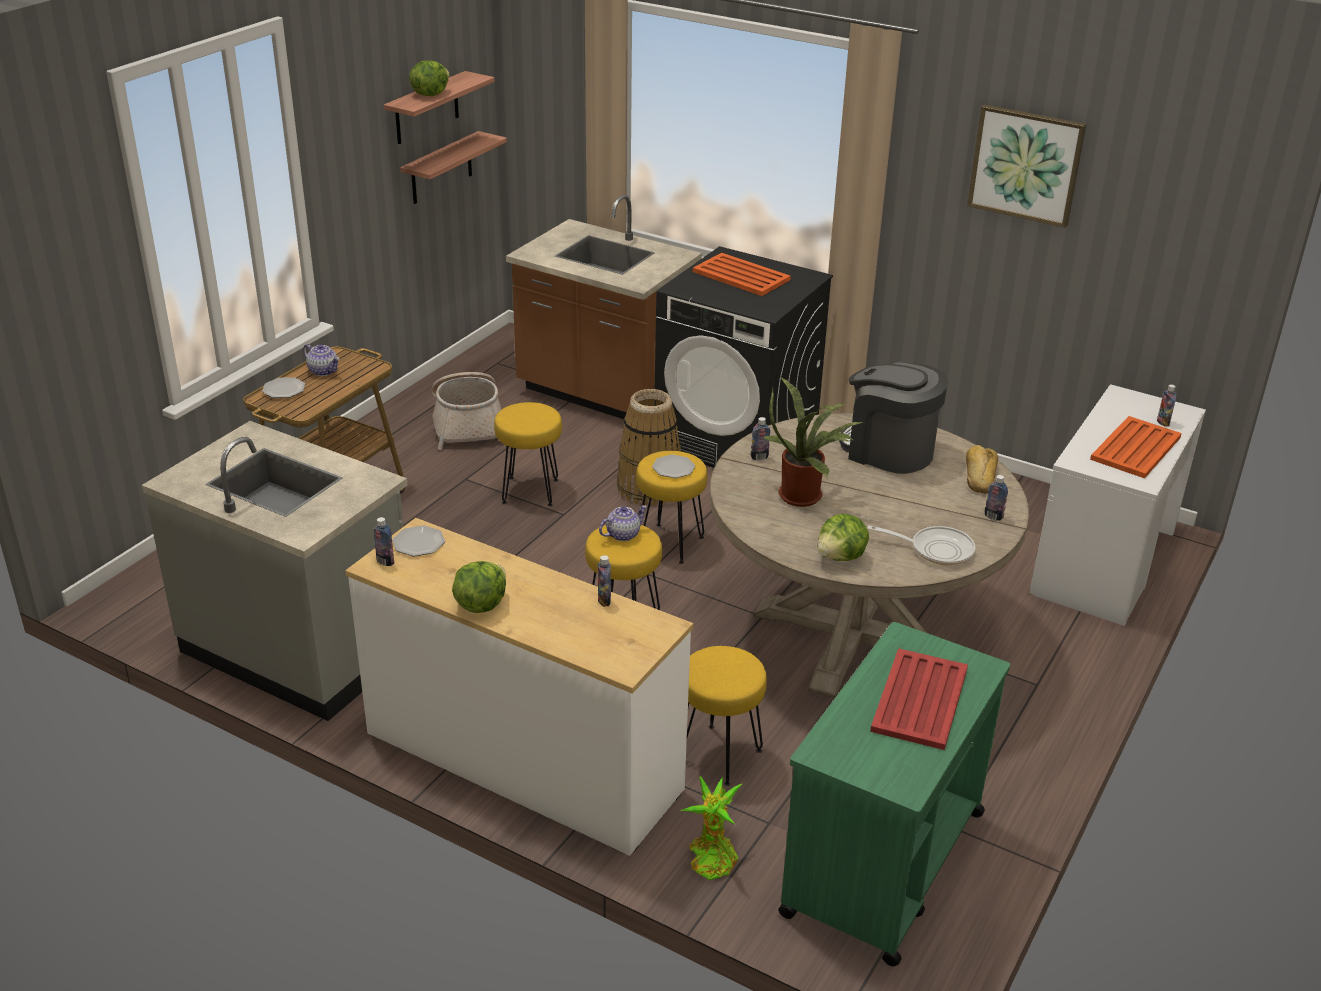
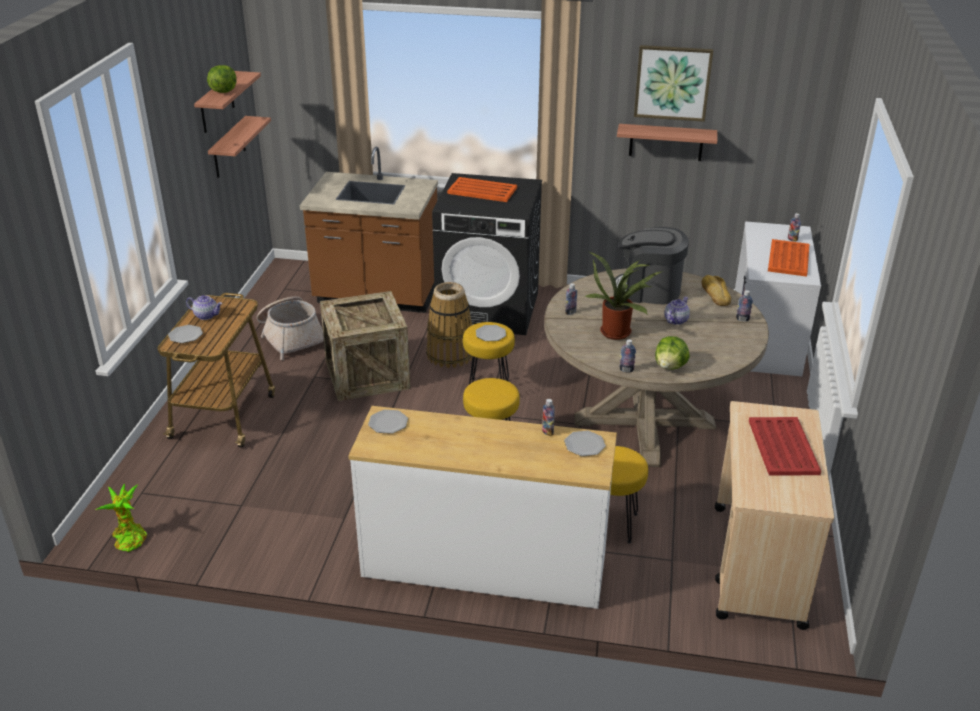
camera: 20 degrees left, 0 degrees up
(300, 647) = (268, 528): grey counter -> none
(385, 562) = (374, 442): bottle -> bottle (626, 370)
(480, 604) = (465, 455): lettuce -> none
(530, 491) = (367, 375): yellow stool -> crate
(623, 534) = (488, 387): teapot -> teapot (675, 320)
(639, 628) = (585, 445): none -> plate
(711, 857) = (650, 593): potted plant -> potted plant (129, 538)
(882, 863) = (757, 566): green cart -> beige cart
(936, 549) = (724, 348): frying pan -> none
(1011, 249) = (666, 142): none -> shelf

